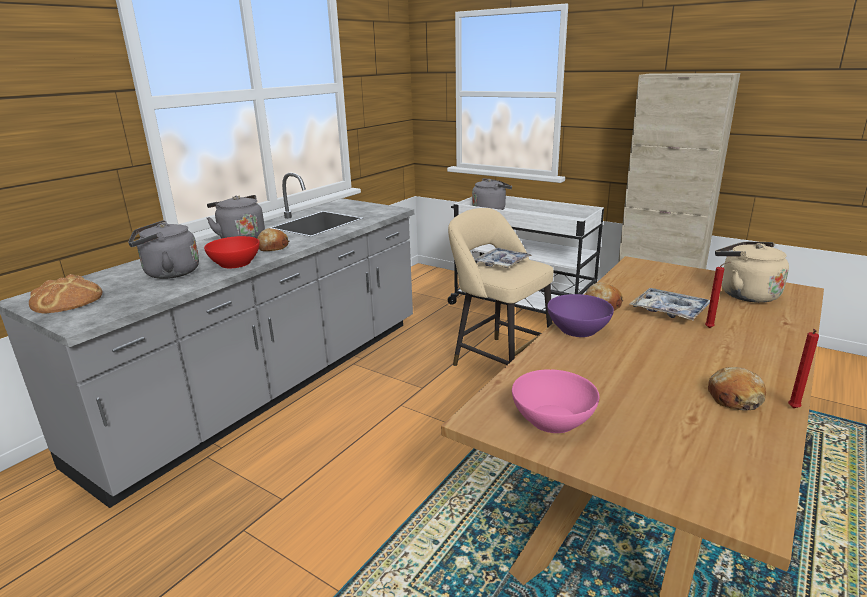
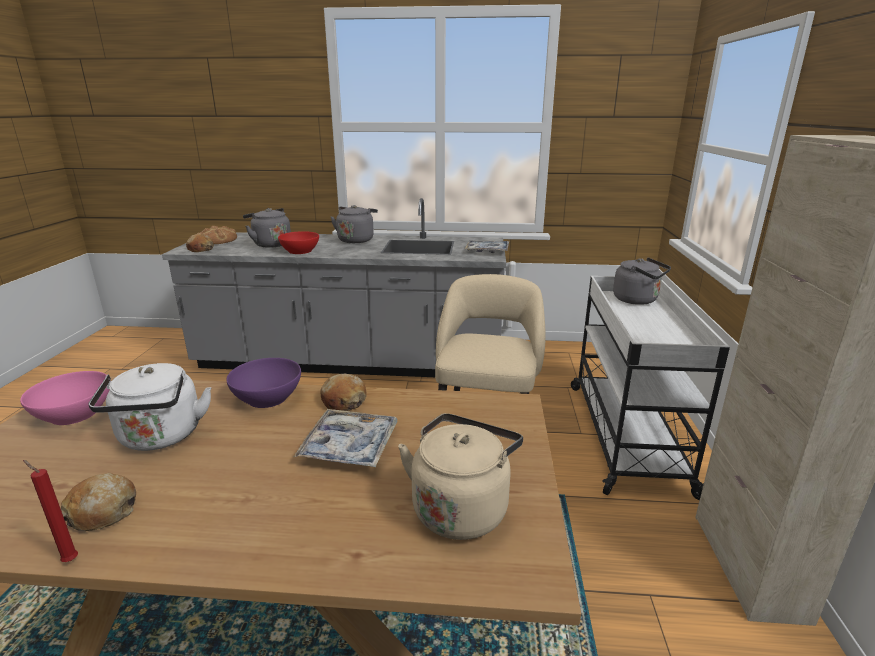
camera: 60 degrees right, 0 degrees up
(272, 247) = (344, 250): bread -> bread (200, 249)
(502, 263) = (489, 344): tray -> tray (487, 251)
(627, 374) = (160, 437): none -> white kettle
(710, 328) = (304, 482): red candle -> none

